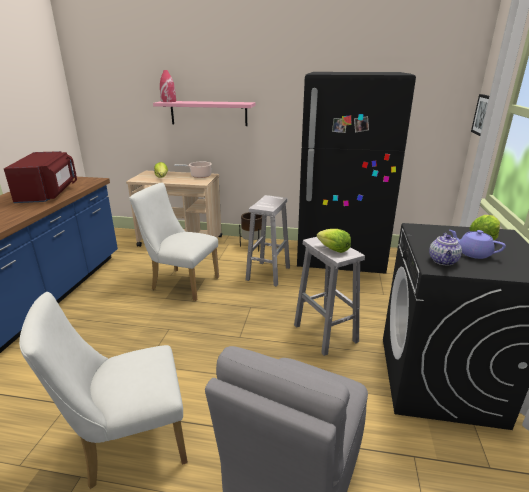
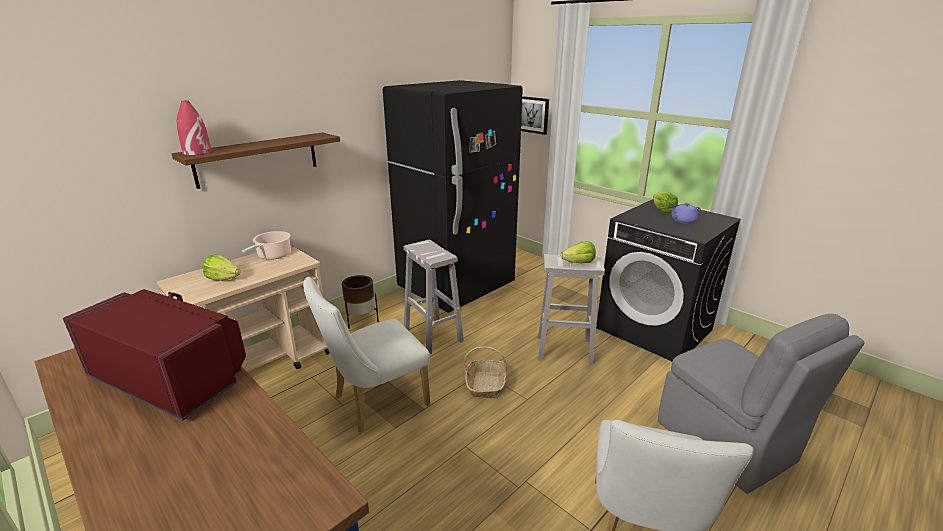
camera: 55 degrees left, 0 degrees up
(208, 113) = (257, 159): pink shelf -> brown shelf
(238, 313) = (486, 384): none -> basket
(443, 261) = (690, 232): teapot -> none

